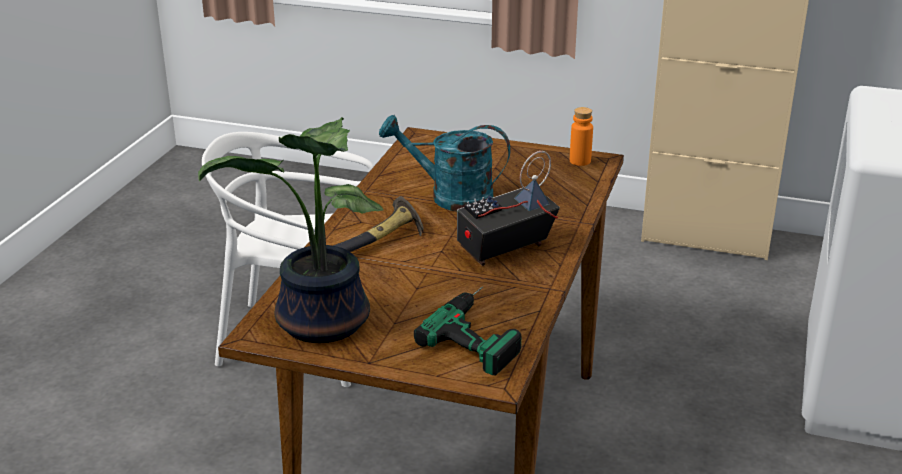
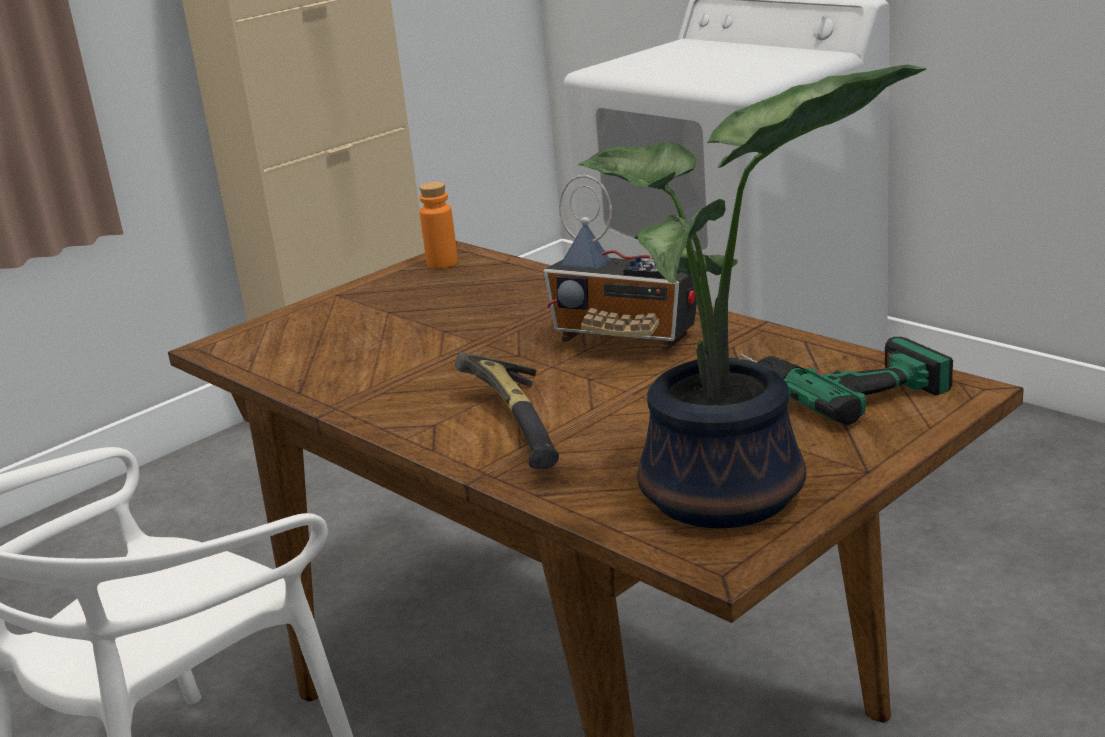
camera: 60 degrees left, 5 degrees down
(450, 197) = (438, 351): turquoise watering can -> none
(503, 249) = (627, 339): radio -> radio turned 60 degrees counterclockwise

